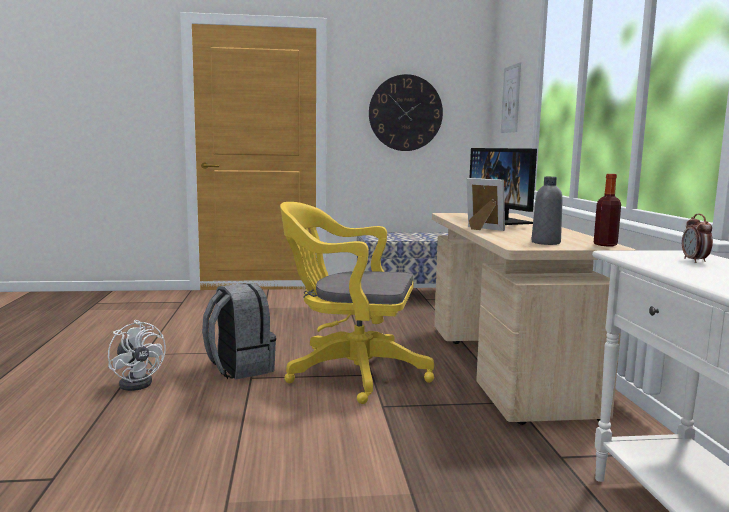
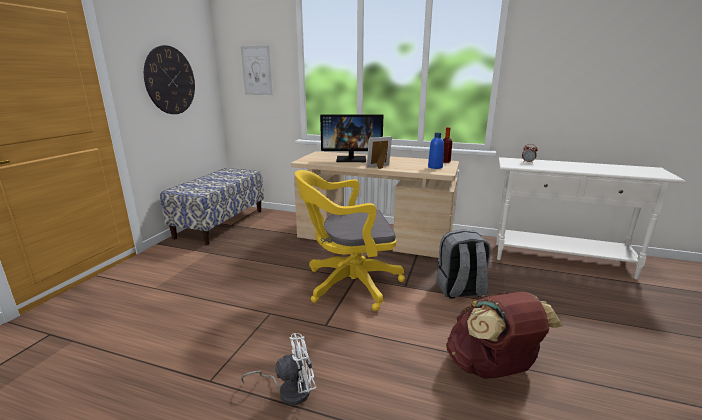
camera: 65 degrees left, 10 degrees up
(213, 485) = (491, 368): none -> brown backpack
(239, 368) = (301, 327): grey backpack -> grey backpack (460, 290)
(350, 373) = (348, 284): yellow office chair -> yellow office chair turned 45 degrees clockwise
(545, 243) = (435, 167): grey bottle -> blue bottle

